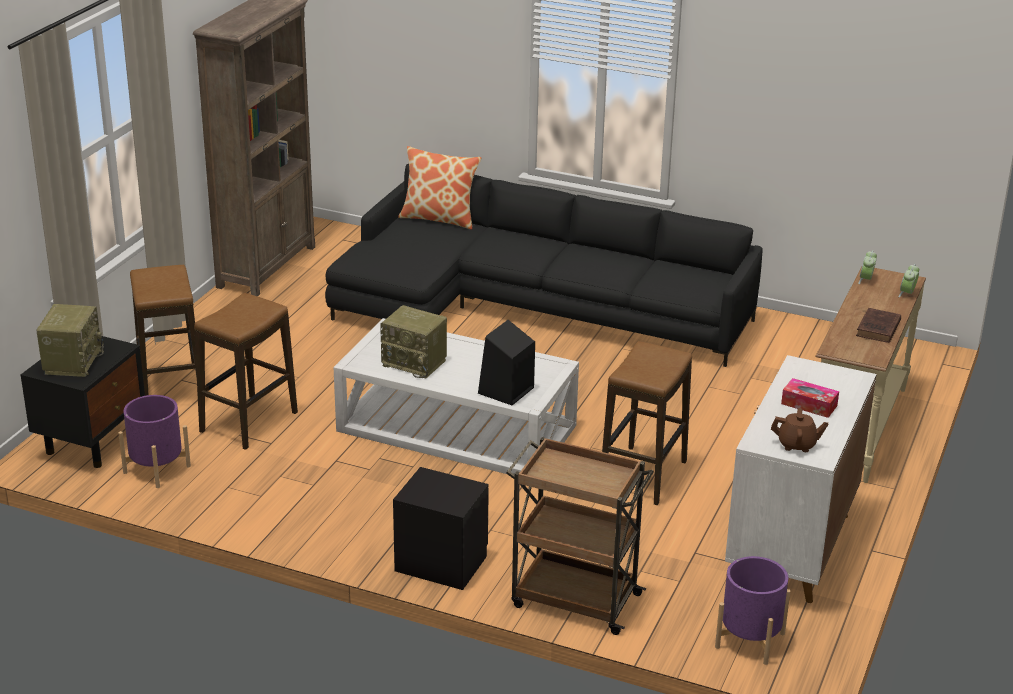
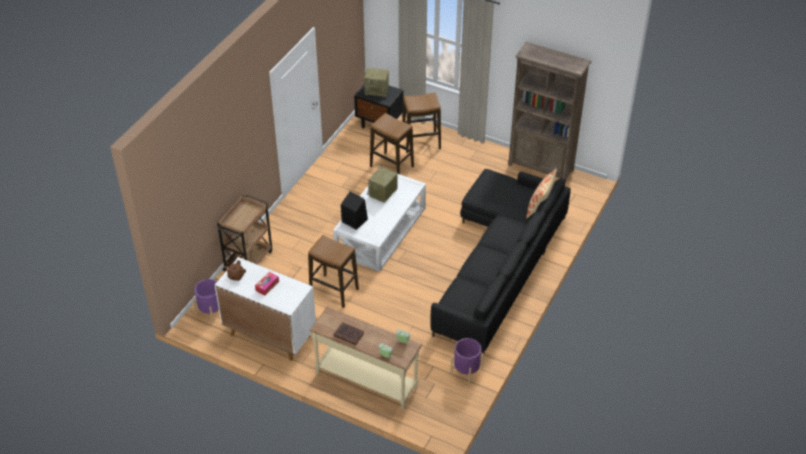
camera: 95 degrees right, 15 degrees up
(157, 469) = (358, 143): purple planter -> purple planter (466, 370)
(442, 562) = (280, 223): black nightstand -> none

